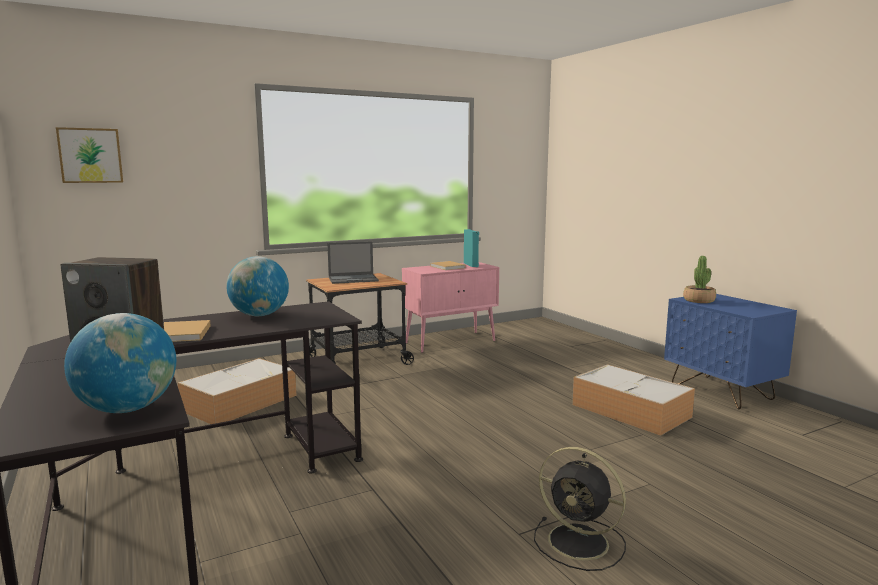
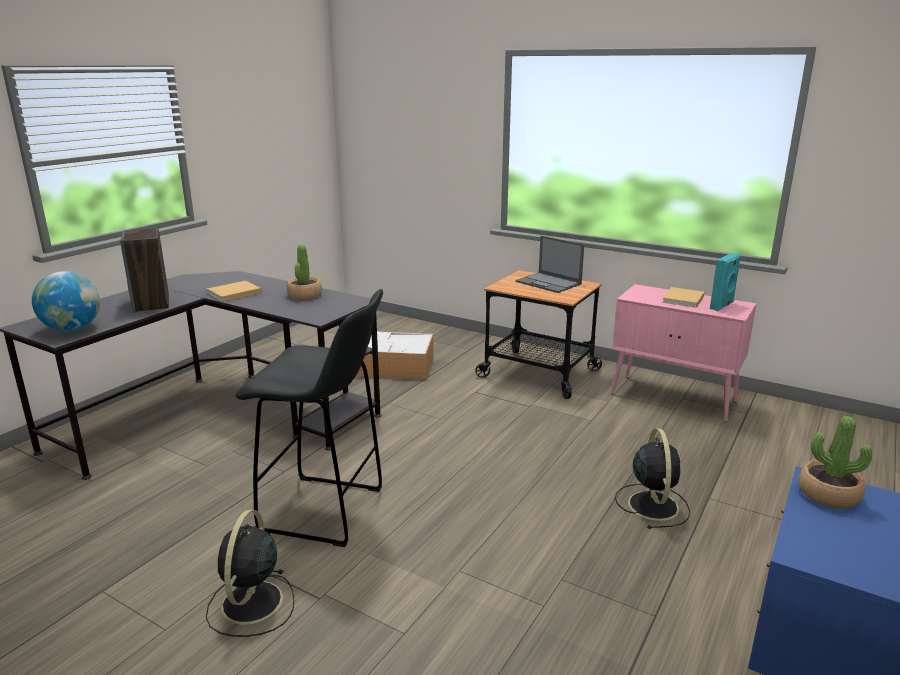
camera: 60 degrees right, 10 degrees up
(90, 155) = (378, 124): picture -> none
(259, 315) = (304, 295): globe -> potted plant
(466, 482) = (326, 511): none -> black stool
(562, 381) = (652, 504): none -> black fan
(632, 411) = (614, 583): storage box -> none

